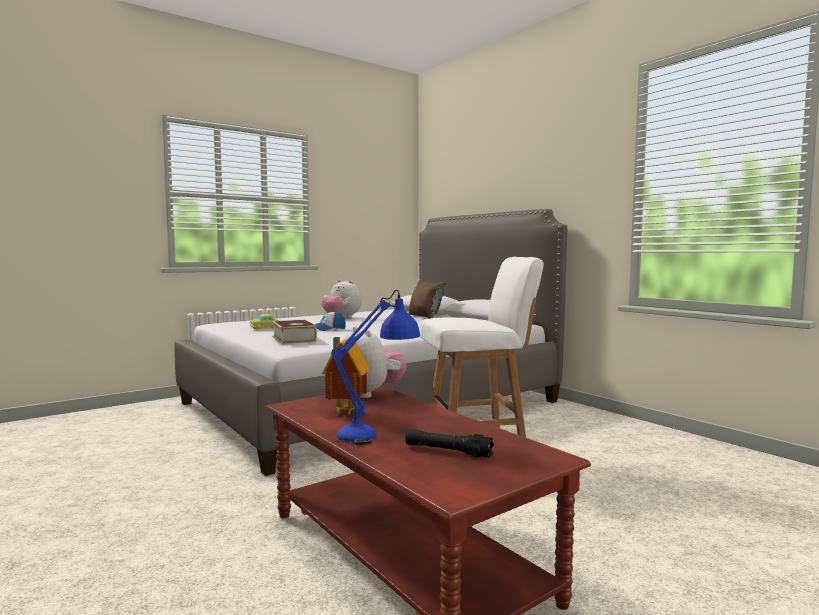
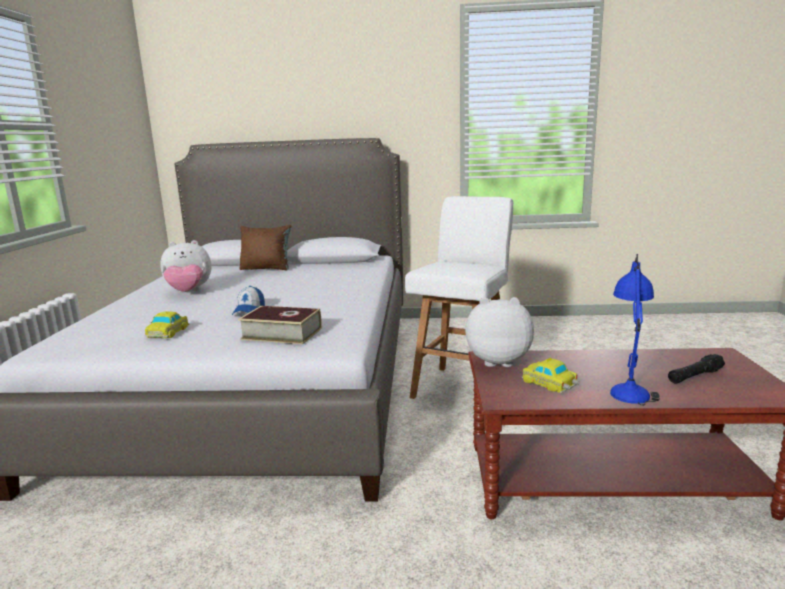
camera: 50 degrees left, 10 degrees up
(344, 411) = (550, 383): toy house -> toy car

